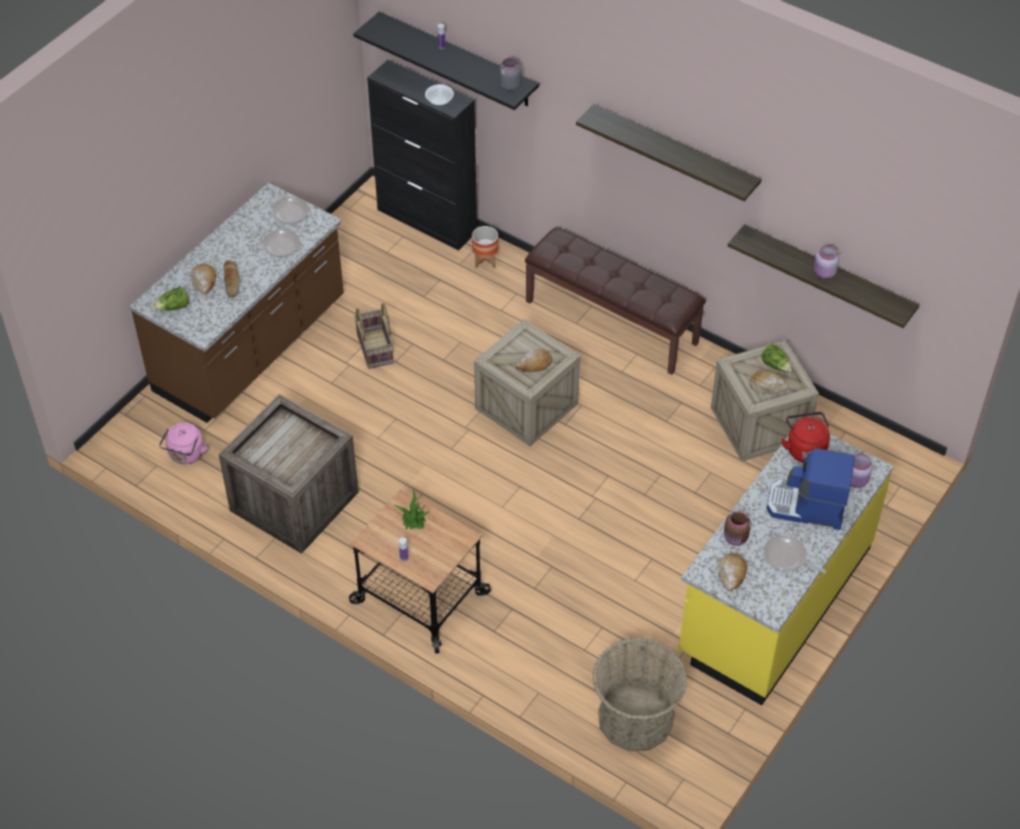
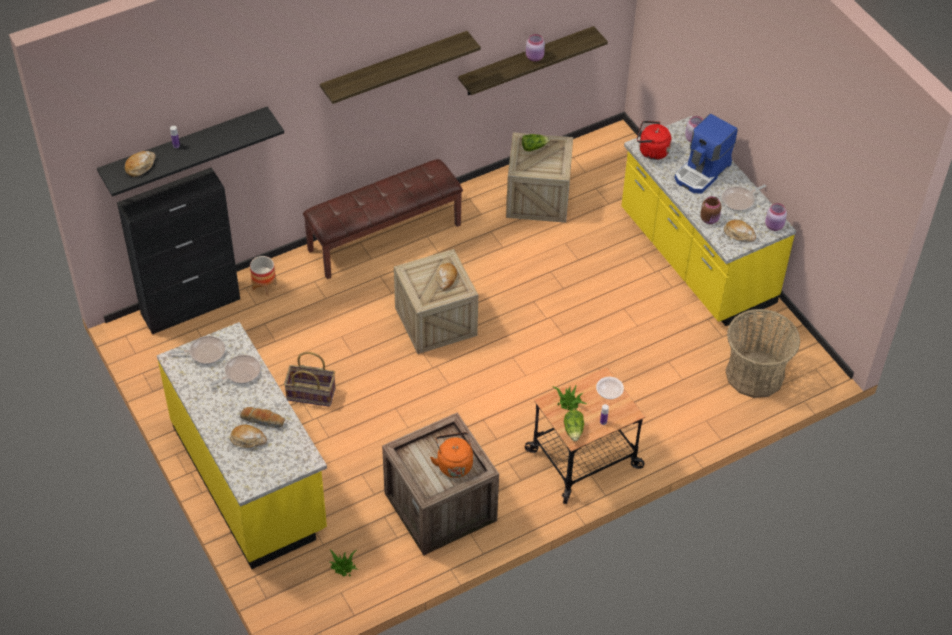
camera: 65 degrees left, 0 degrees up
(174, 307) = (264, 471): lettuce -> lettuce (574, 430)
(186, 455) = (343, 567): pink kettle -> potted plant
(251, 347) = (250, 478): brown counter -> yellow counter
(289, 458) = (454, 464): none -> orange kettle
(439, 100) = (196, 188): bowl -> bowl (609, 392)
(509, 86) = (257, 123): grey jar -> none
(767, 386) = (550, 160): bread -> bread (140, 166)
(769, 605) = (774, 226): none -> pink jar

